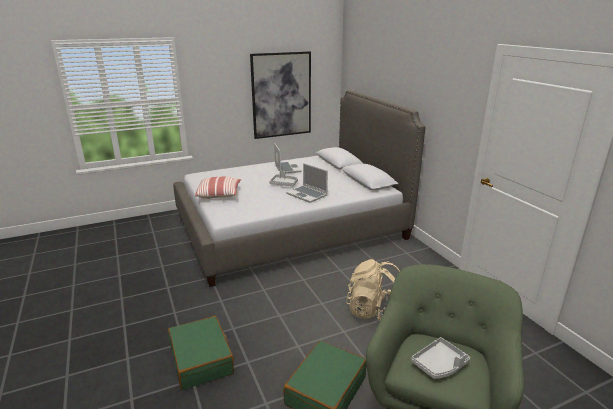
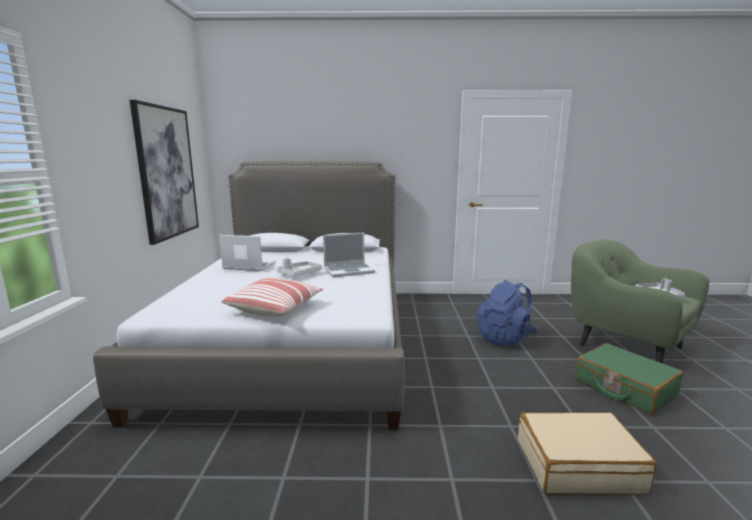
camera: 65 degrees left, 10 degrees down
(201, 359) = (577, 465): green suitcase -> beige suitcase
(374, 313) = (505, 338): beige backpack -> blue backpack

